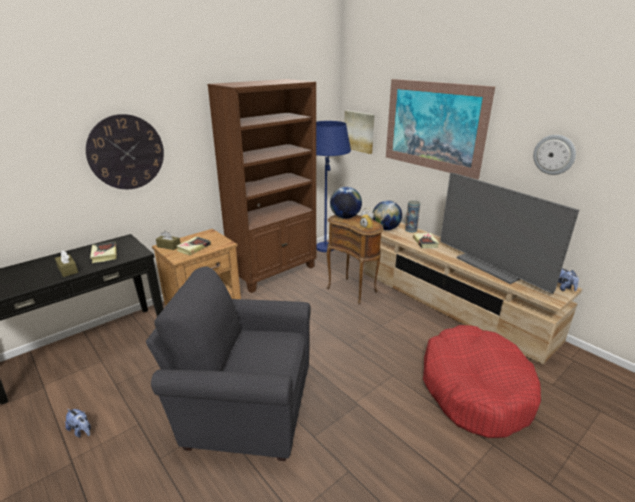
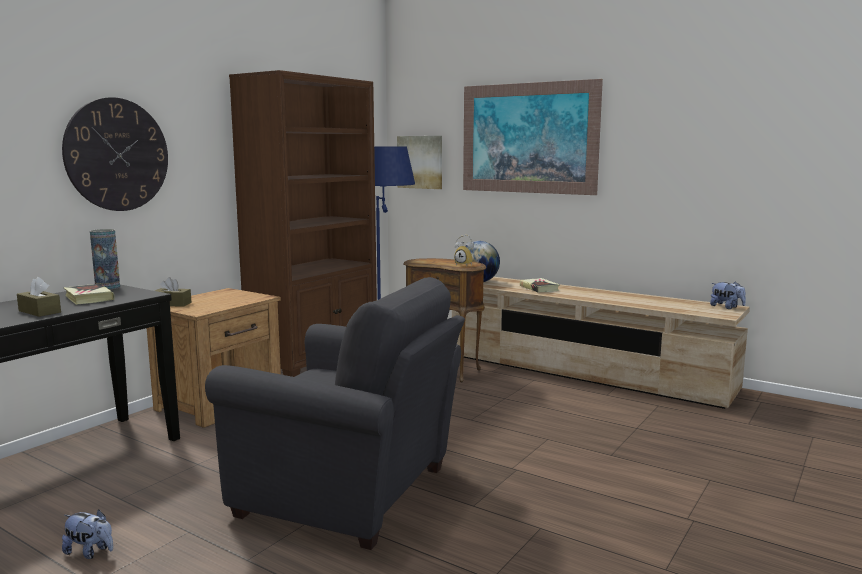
camera: 15 degrees left, 15 degrees down
(193, 247) = (214, 303): book -> none
(244, 407) = (352, 493): grey armchair -> grey armchair turned 150 degrees counterclockwise
(345, 217) = (427, 260): globe -> none
(411, 230) = (512, 281): vase -> vase (107, 287)
(475, 389) = (659, 438): red dog bed -> none
(492, 266) = (636, 299): television -> none
(554, 154) = (685, 147): wall clock -> none

